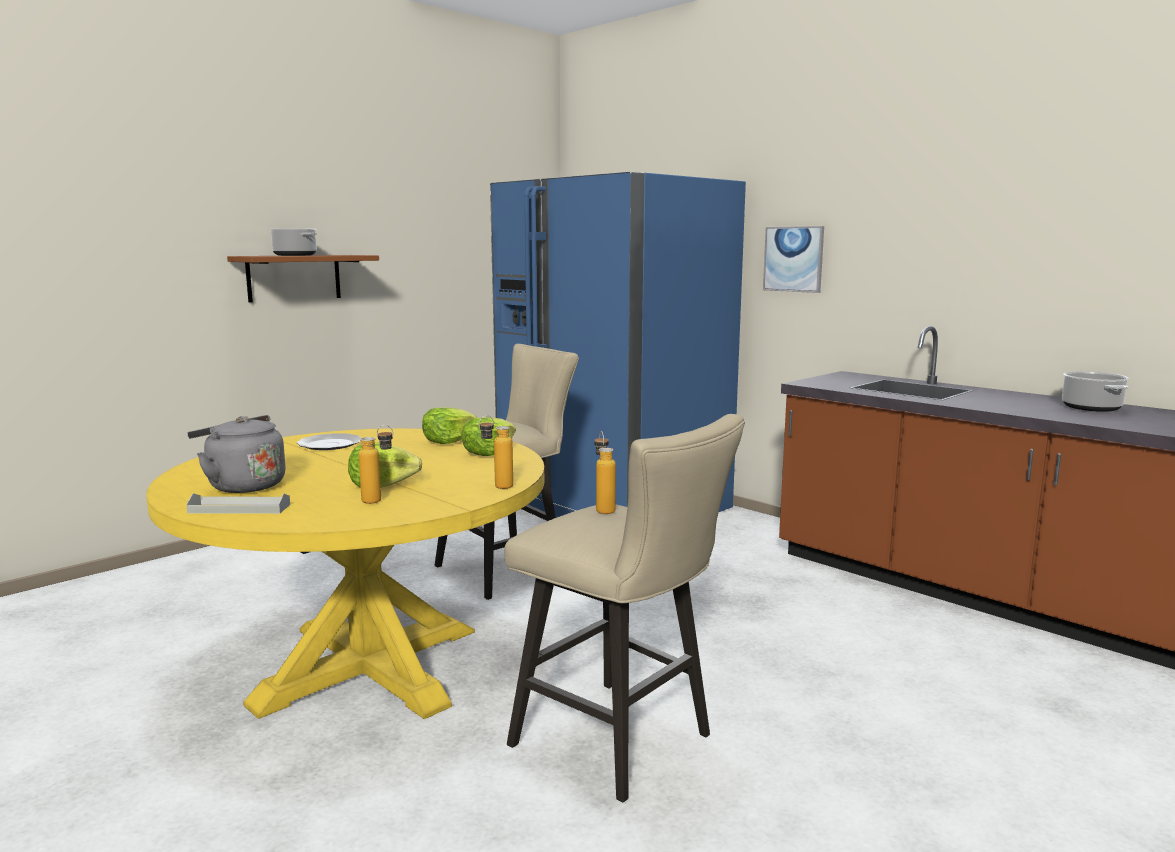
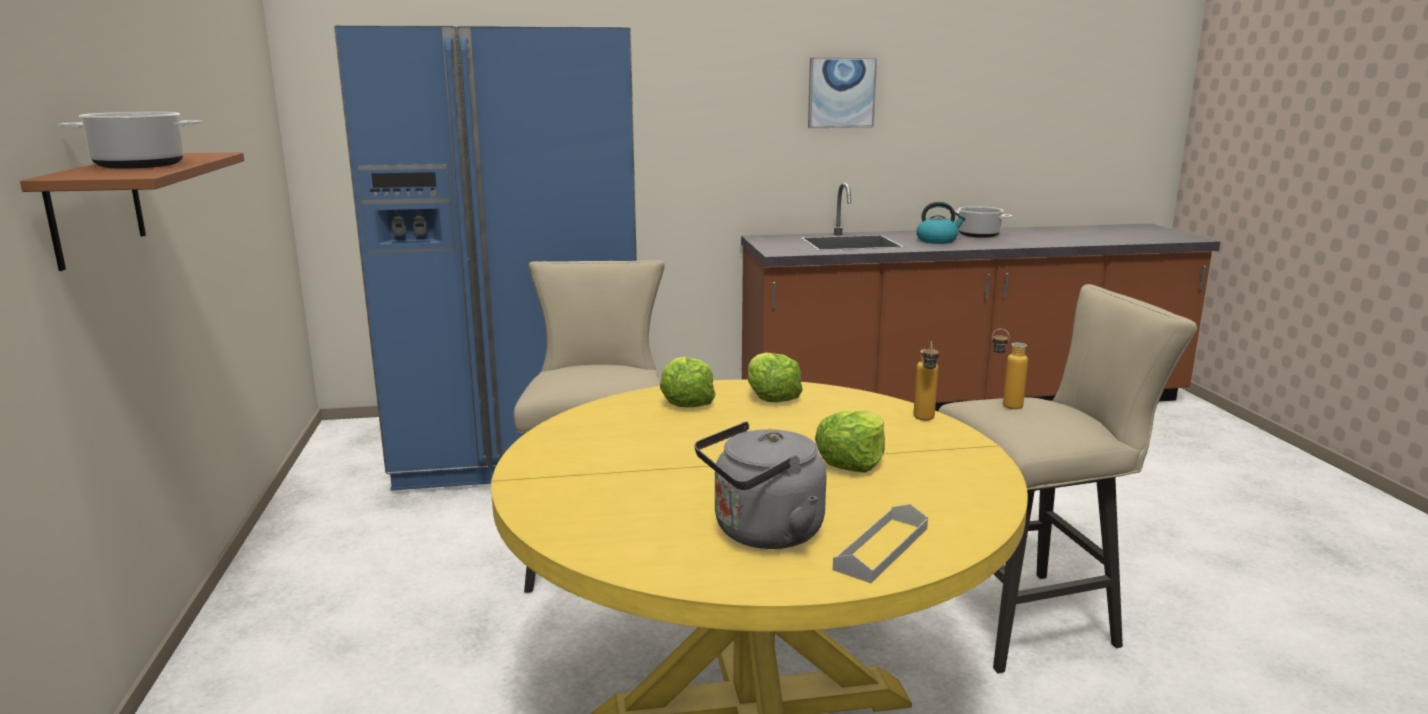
camera: 55 degrees left, 5 degrees up
(331, 444) = (600, 455): plate -> none
(379, 501) = (925, 474): bottle -> none
(793, 259) = (675, 123): picture -> picture (841, 93)
(1007, 402) = (937, 241): none -> kettle

